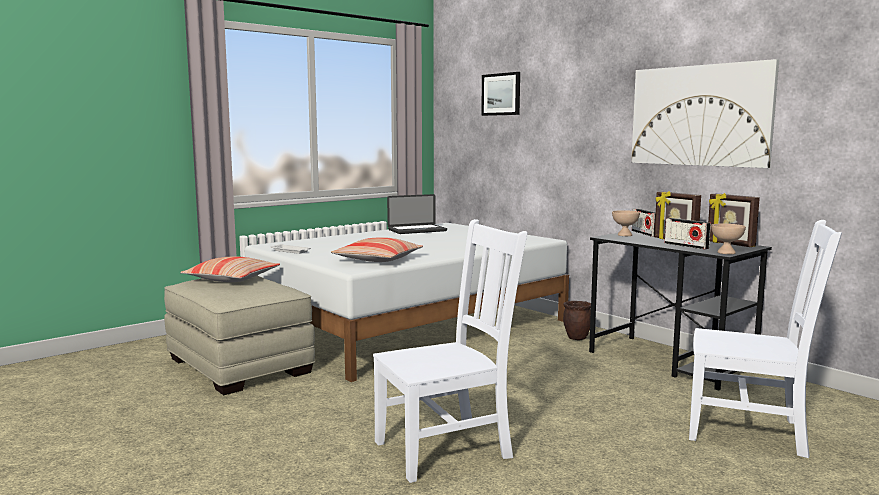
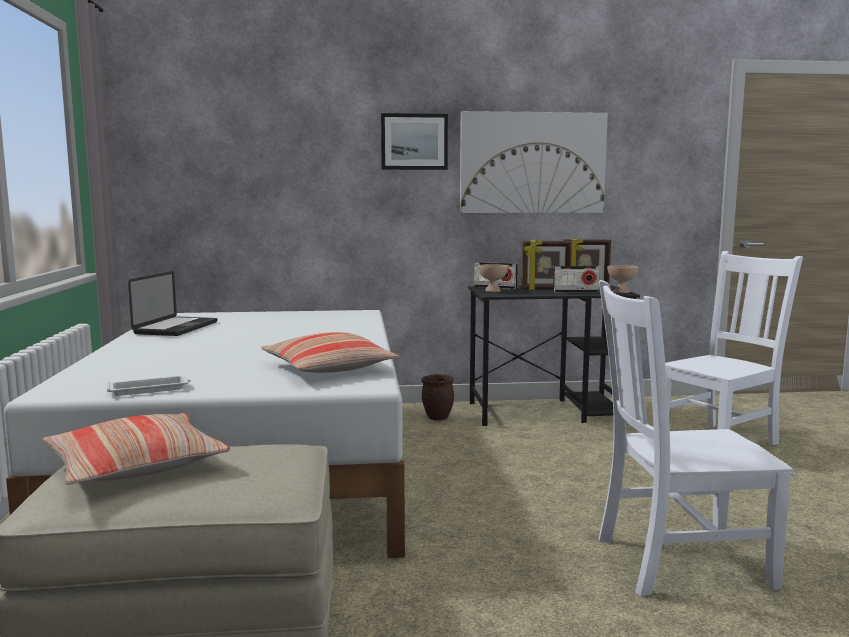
camera: 55 degrees left, 0 degrees up
(447, 449) = (677, 561): white chair -> white chair turned 105 degrees counterclockwise
(501, 94) = (248, 127): picture -> picture (414, 142)

